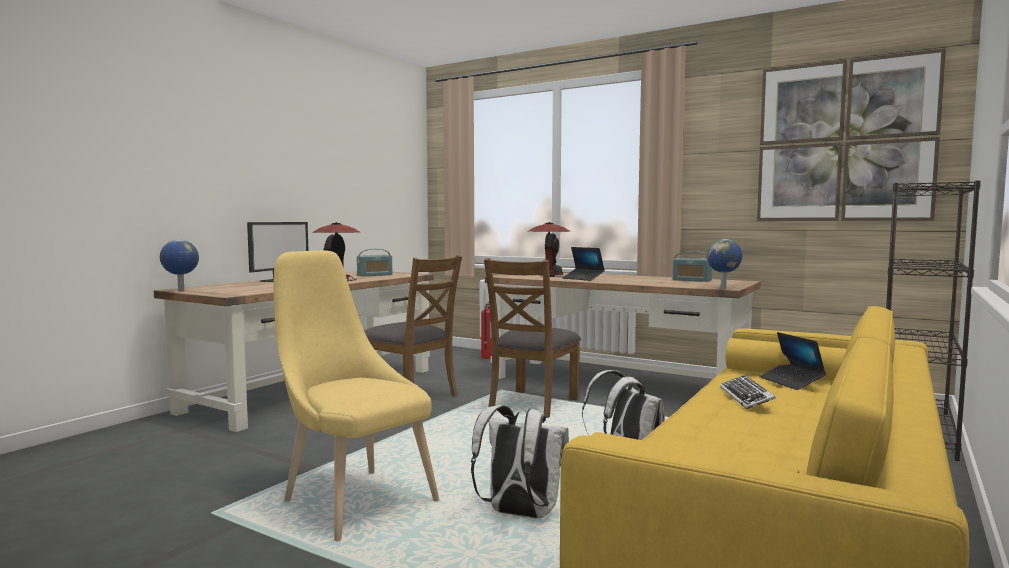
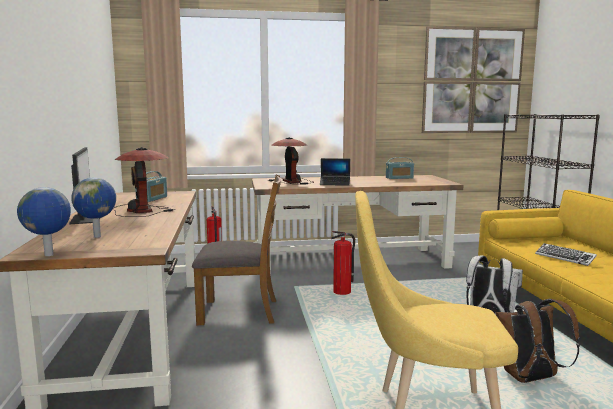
camera: 40 degrees left, 5 degrees up
(519, 514) = (529, 378): white backpack -> brown backpack
(533, 404) = (342, 292): brown chair -> fire extinguisher
(724, 288) = (449, 183): globe -> globe (98, 236)
(791, 382) = (546, 242): laptop -> none

